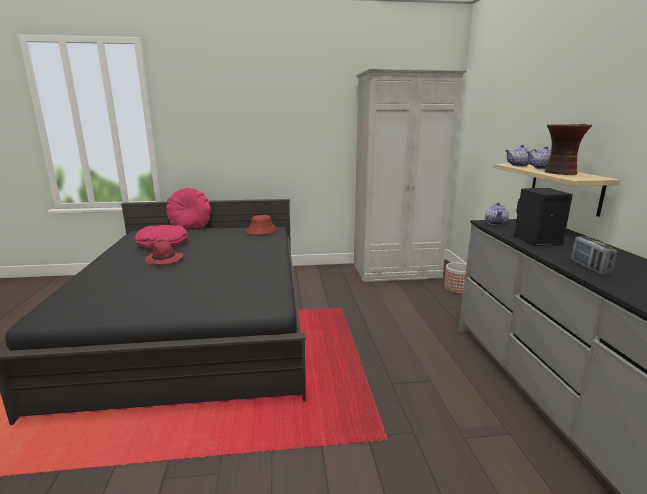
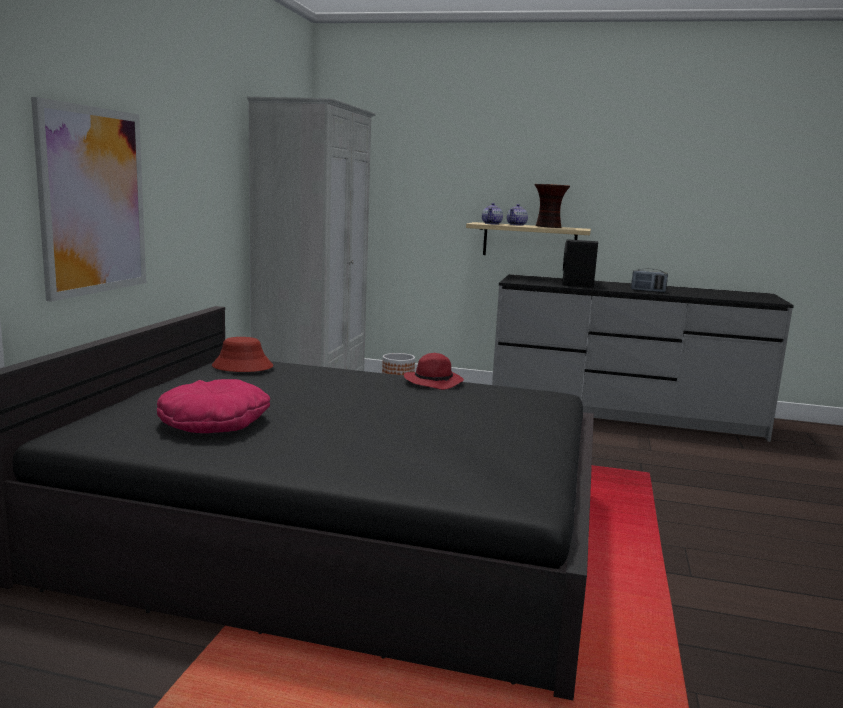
camera: 70 degrees left, 5 degrees down
(165, 260) = (327, 425): red hat -> red hat (434, 382)
(190, 227) = (118, 399): pink pillow -> none
(214, 140) = (93, 201): none -> picture
(495, 223) = (517, 281): teapot -> none

